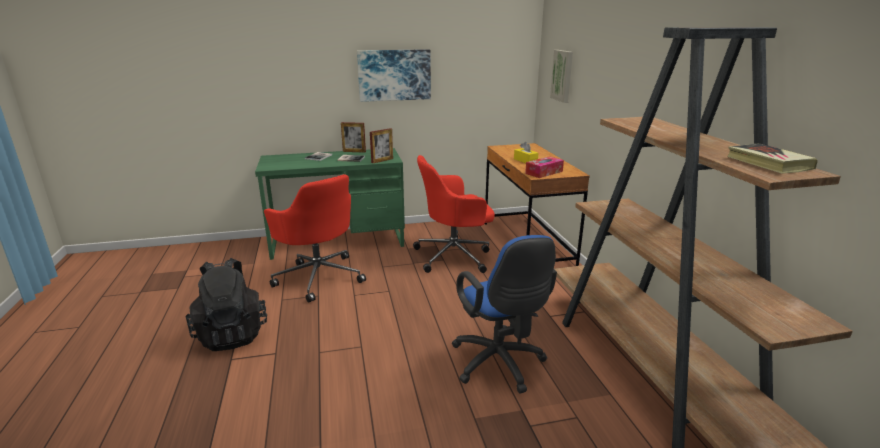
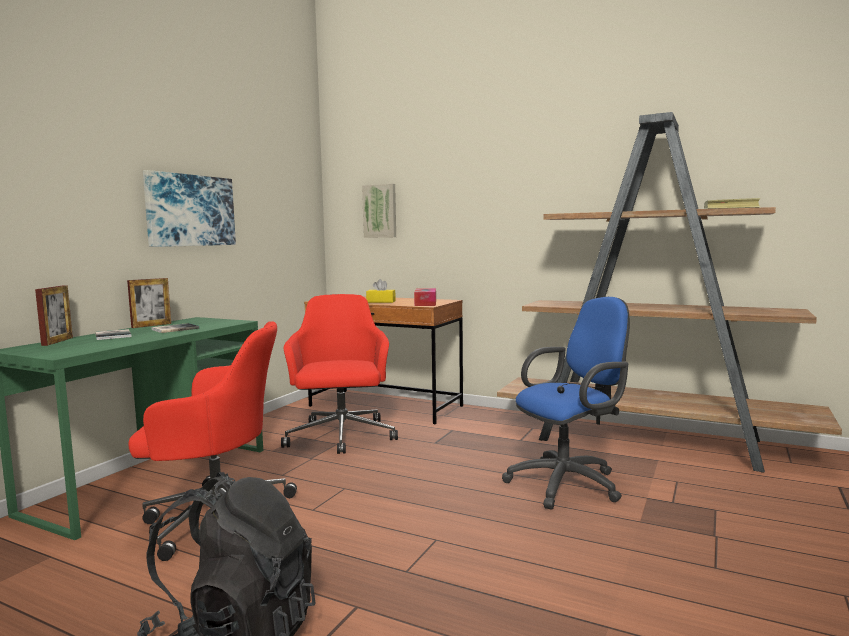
camera: 50 degrees left, 15 degrees down
(382, 160) = (227, 323): picture frame -> picture frame (57, 341)
(454, 256) = (341, 437): red office chair -> red office chair turned 150 degrees clockwise
(500, 365) = (569, 483): blue office chair -> blue office chair turned 45 degrees counterclockwise

